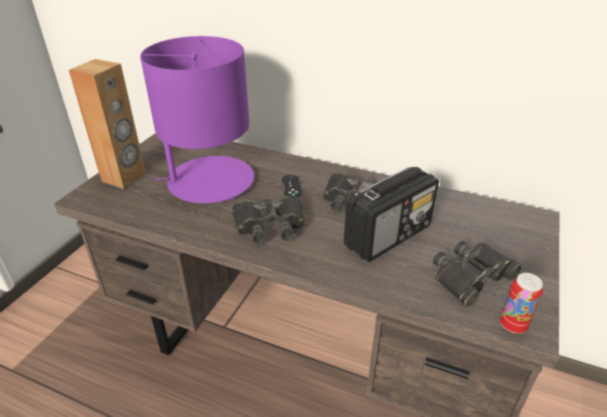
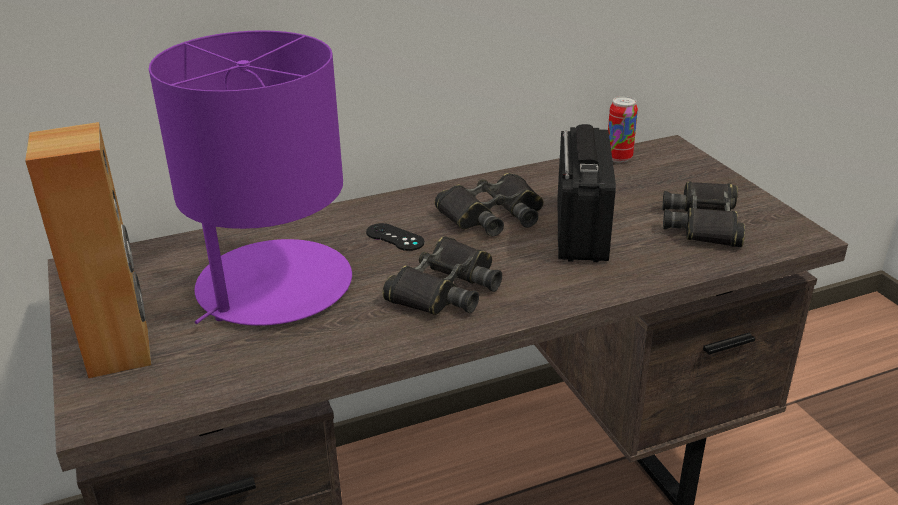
camera: 45 degrees left, 5 degrees down
(512, 325) = (789, 240): can -> can (619, 158)

